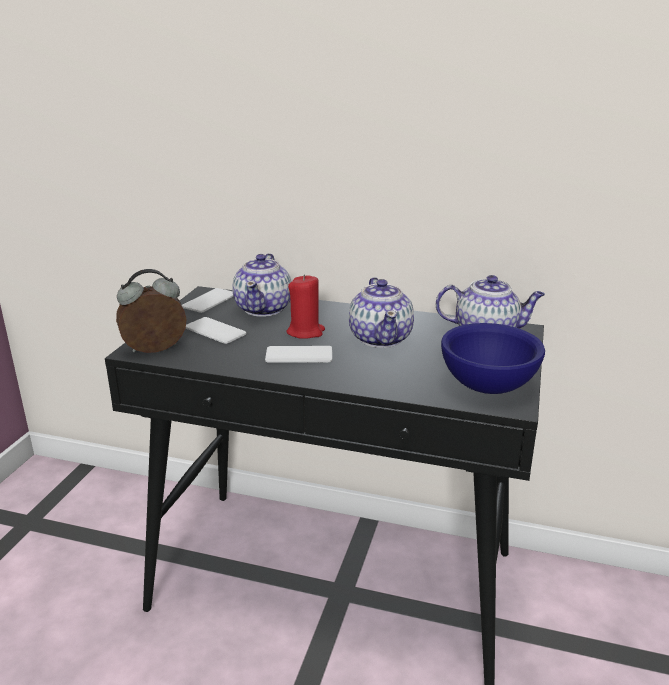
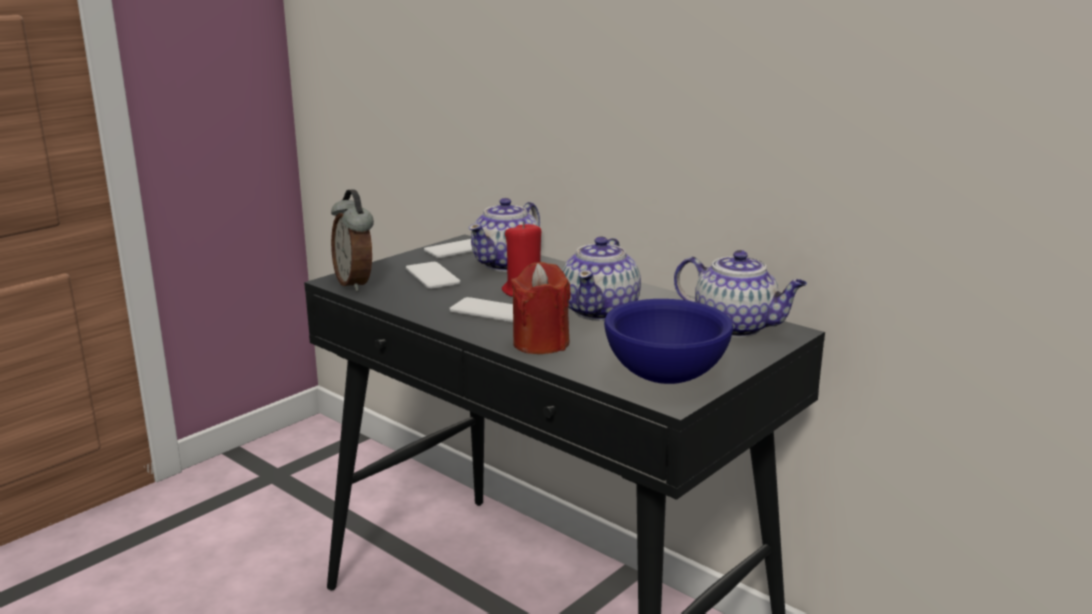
camera: 25 degrees right, 5 degrees down
(155, 351) = (356, 283): alarm clock -> alarm clock turned 120 degrees counterclockwise
(369, 377) = (541, 343): none -> red candle

